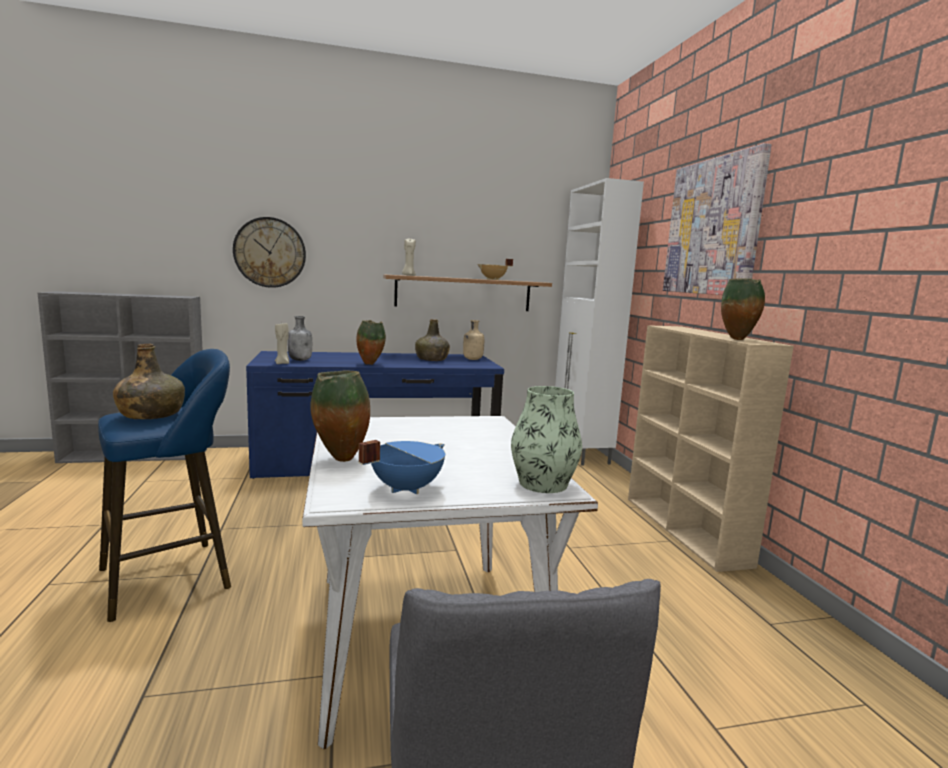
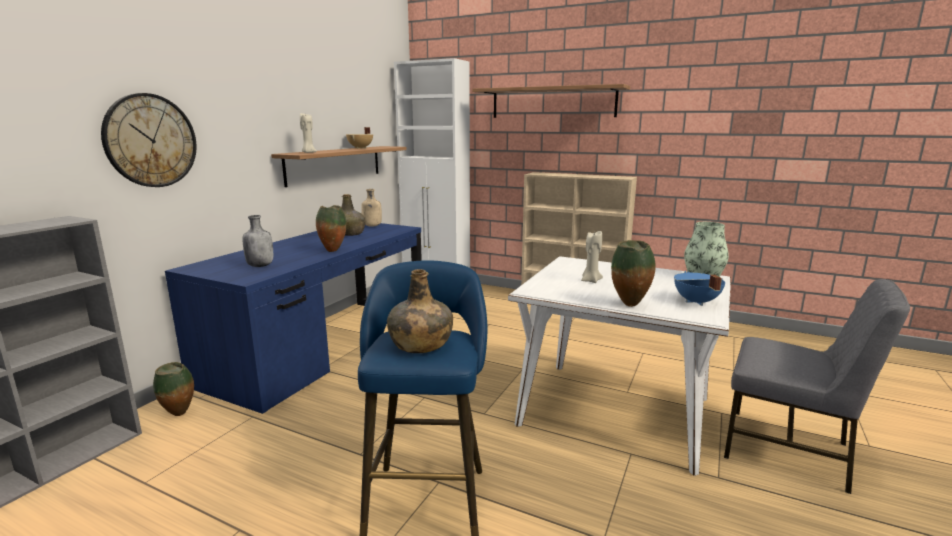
camera: 50 degrees left, 5 degrees up
(282, 363) = (265, 273): beige candle -> beige candle (590, 280)
(713, 227) = (552, 102): picture -> shelf
(737, 339) = (610, 177): vase -> vase (180, 415)

